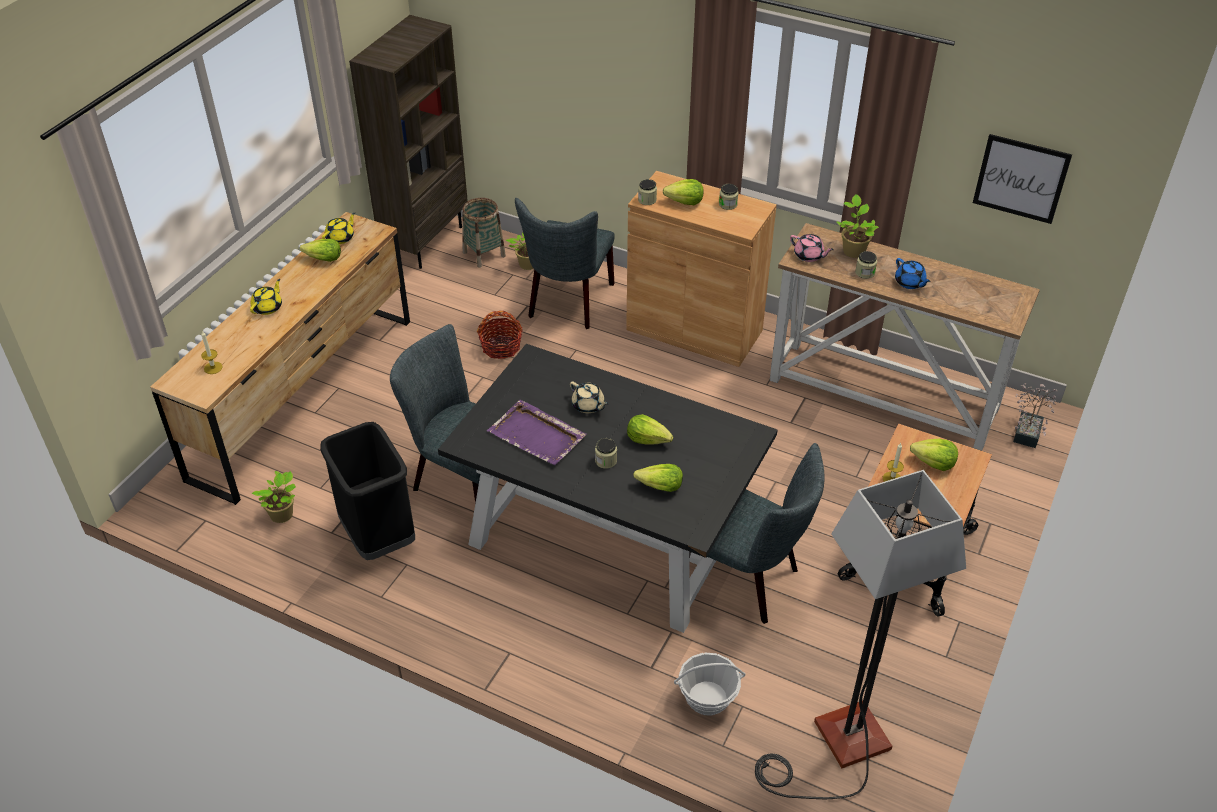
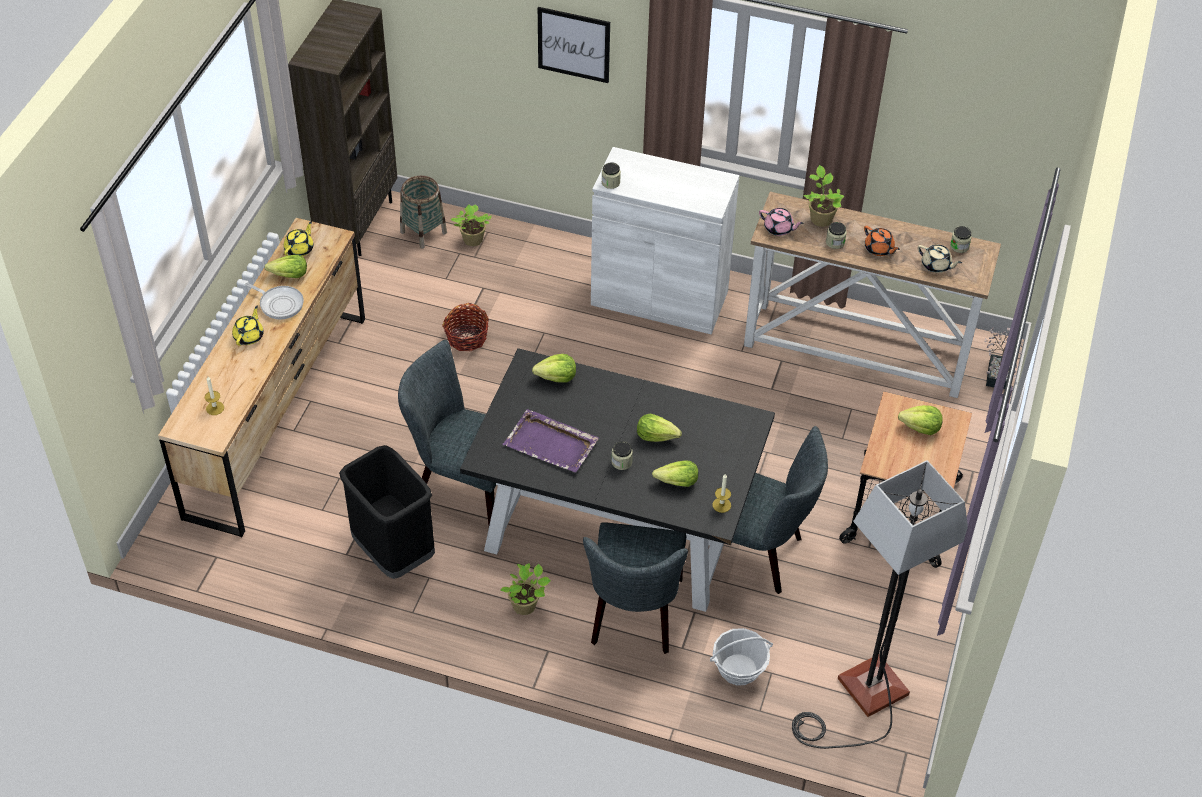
camera: 10 degrees left, 5 degrees up
(283, 515) = (293, 542): potted plant -> potted plant (526, 606)
(306, 282) = (279, 304): none -> frying pan
(568, 303) = (525, 281): grey chair -> grey chair (634, 616)
(588, 406) = (593, 408): beige teapot -> beige teapot (936, 266)
(685, 202) = (648, 181): lettuce -> lettuce (556, 377)
(694, 330) = (659, 298): brown cabinet -> white cabinet
(728, 204) = (692, 180): jar -> jar (959, 246)
(892, 479) = (885, 448): candle -> candle (721, 505)
(910, 283) = (879, 249): blue teapot -> orange teapot
(1021, 178) = (976, 142): picture -> picture (574, 44)

